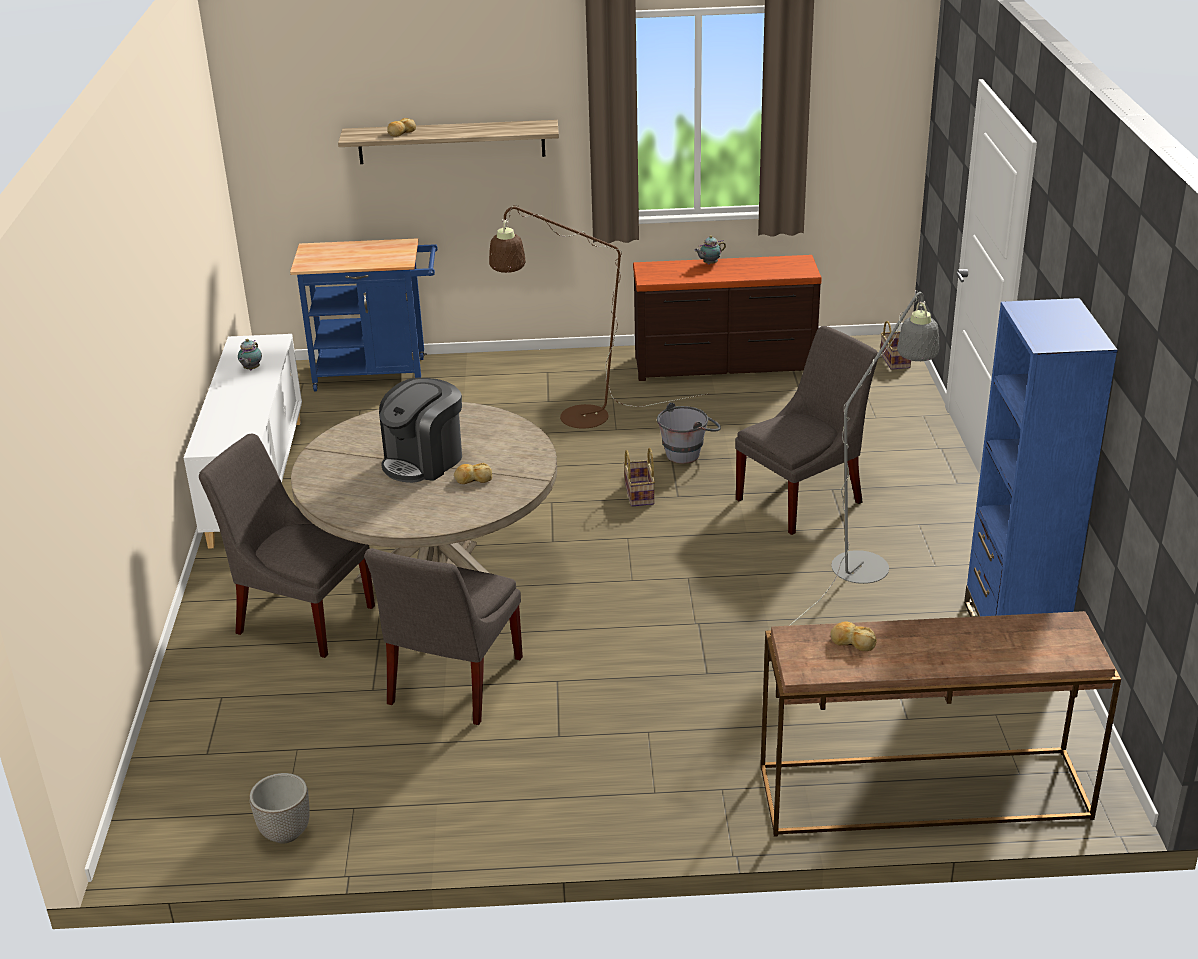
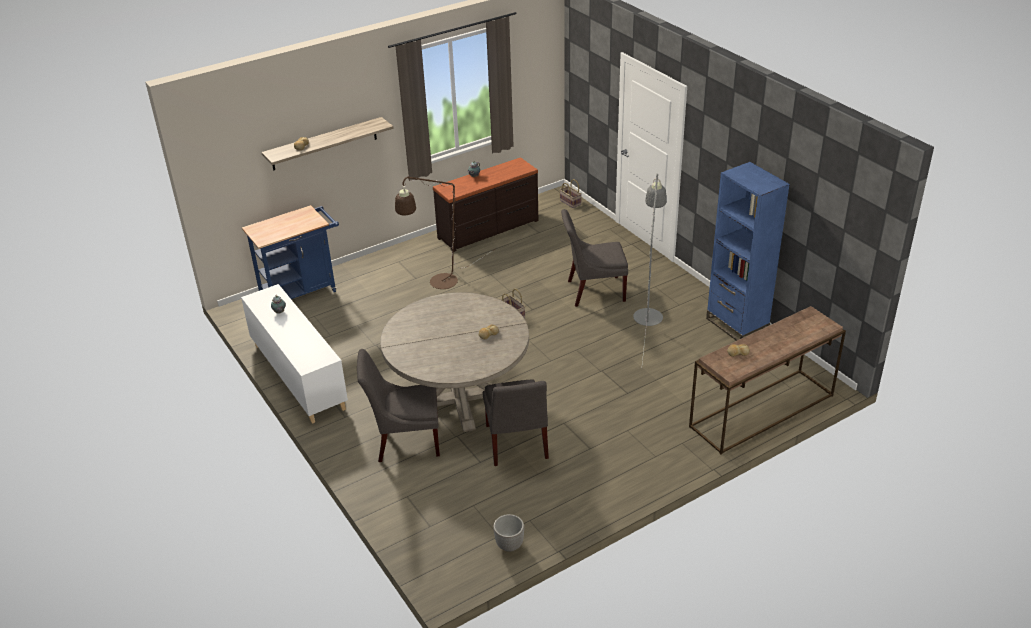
camera: 30 degrees left, 5 degrees up
(424, 461) = (452, 333): coffee machine -> none
(688, 452) = (516, 284): grey bucket -> none
(803, 499) = (593, 291): grey chair -> grey chair turned 120 degrees counterclockwise

